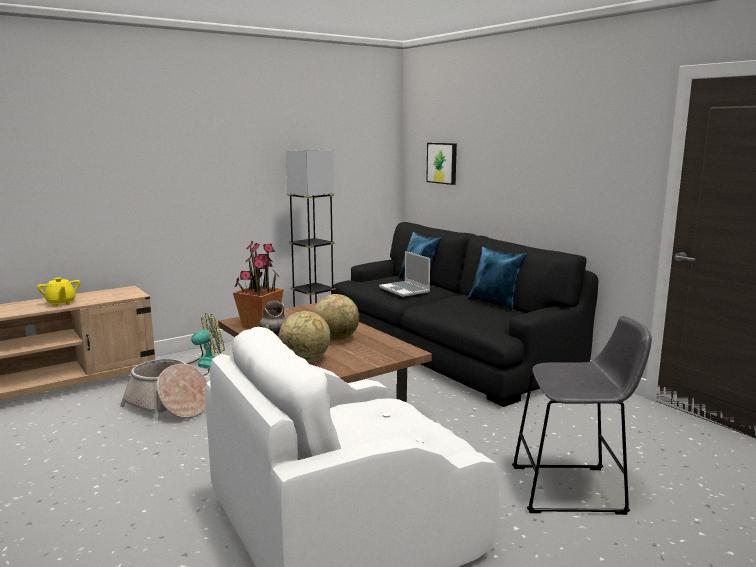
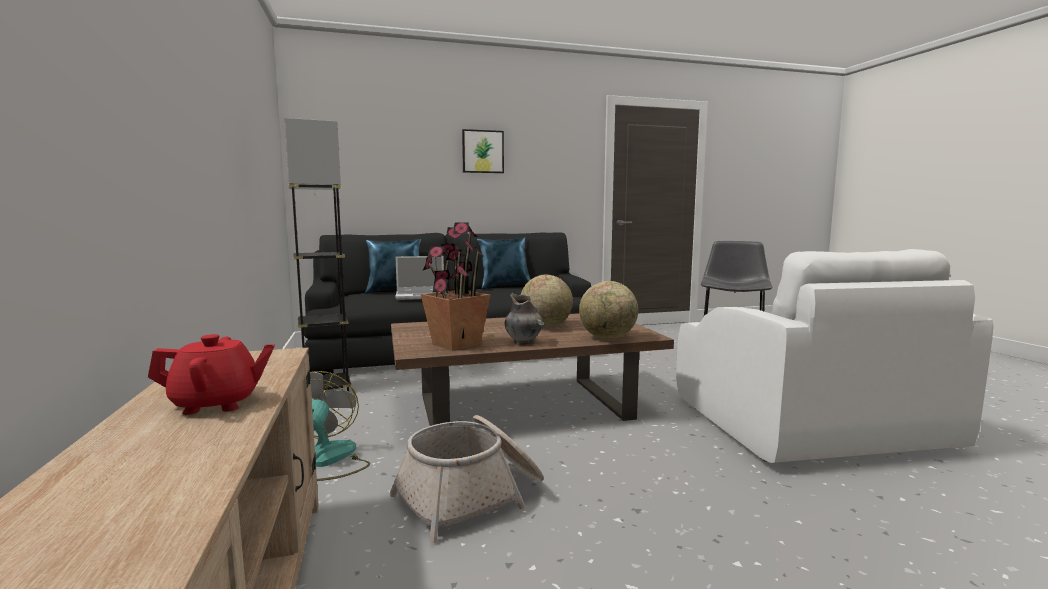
camera: 70 degrees left, 5 degrees down
(61, 303) = (217, 404): yellow teapot -> red teapot
(442, 163) = (363, 166): picture -> picture (482, 151)

